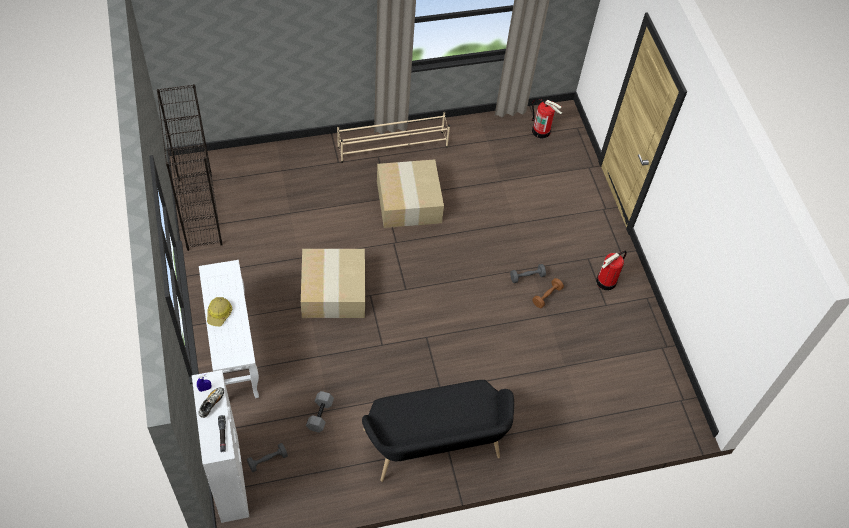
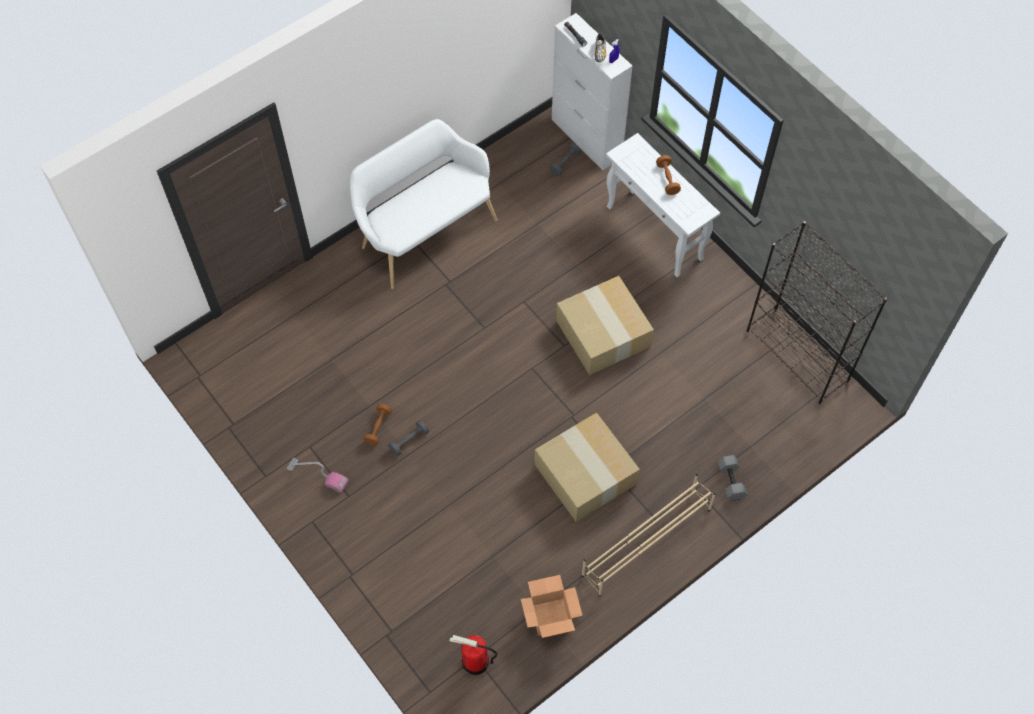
camera: 160 degrees right, 5 degrees up
(219, 313) = (667, 179): hard hat -> brown dumbbell
(319, 414) = (543, 216): grey dumbbell -> grey dumbbell (731, 481)
(435, 448) = (424, 231): black bench -> white bench
(481, 134) = (550, 617): none -> cardboard box
(606, 282) = (318, 475): fire extinguisher -> vacuum cleaner

